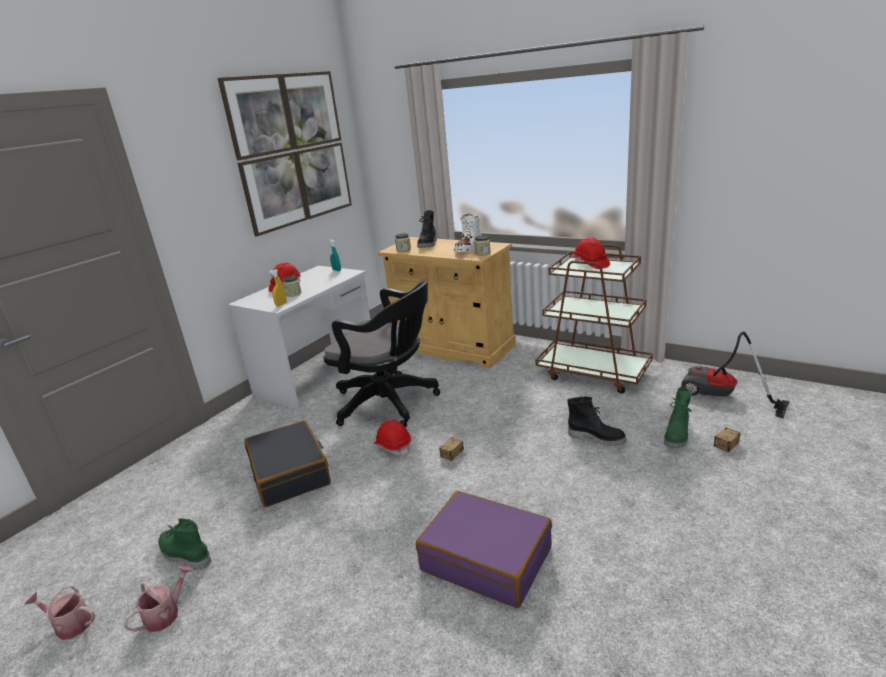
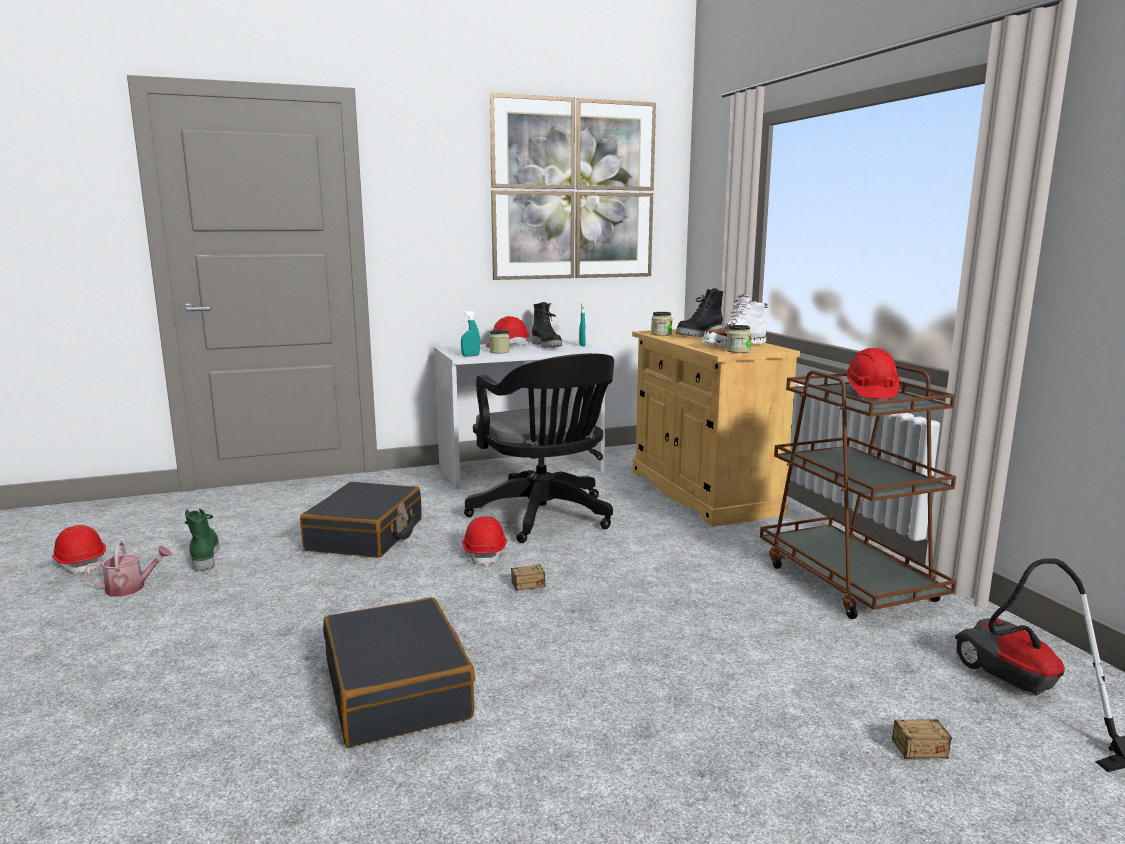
camera: 35 degrees right, 10 degrees down
(70, 625) = (81, 563): watering can -> red hard hat
(281, 304) = (470, 356): yellow spray bottle -> turquoise spray bottle
(487, 559) = (398, 690): purple suitcase -> black suitcase
(596, 437) = (725, 648): black boot -> black boot (547, 346)
(677, 435) = (854, 701): green boot -> none

